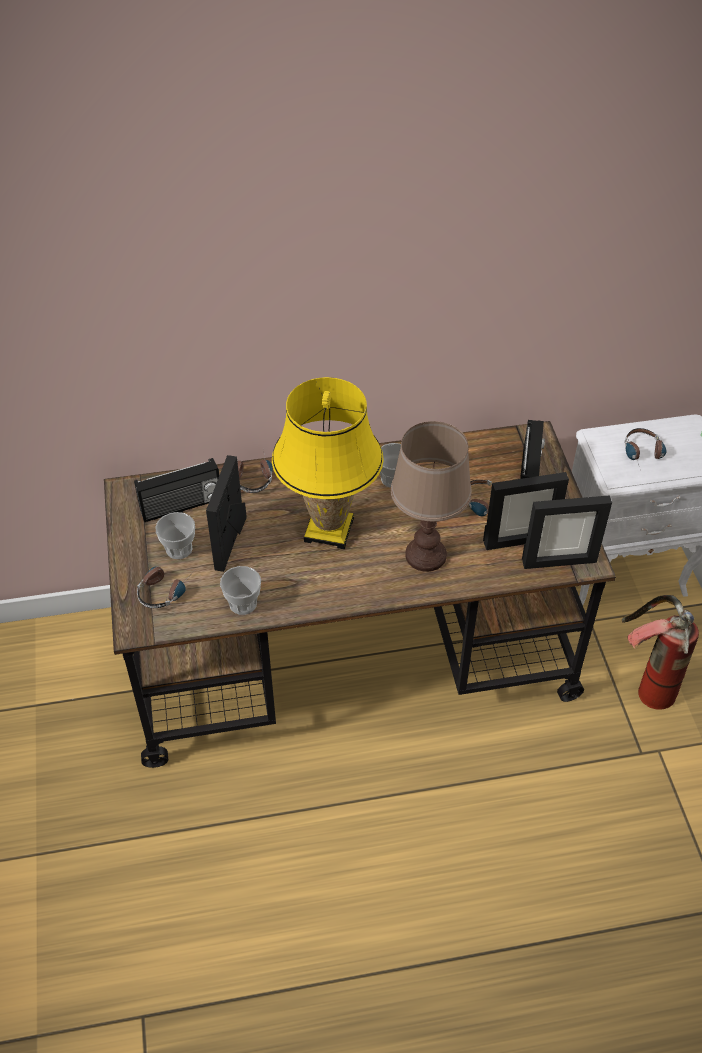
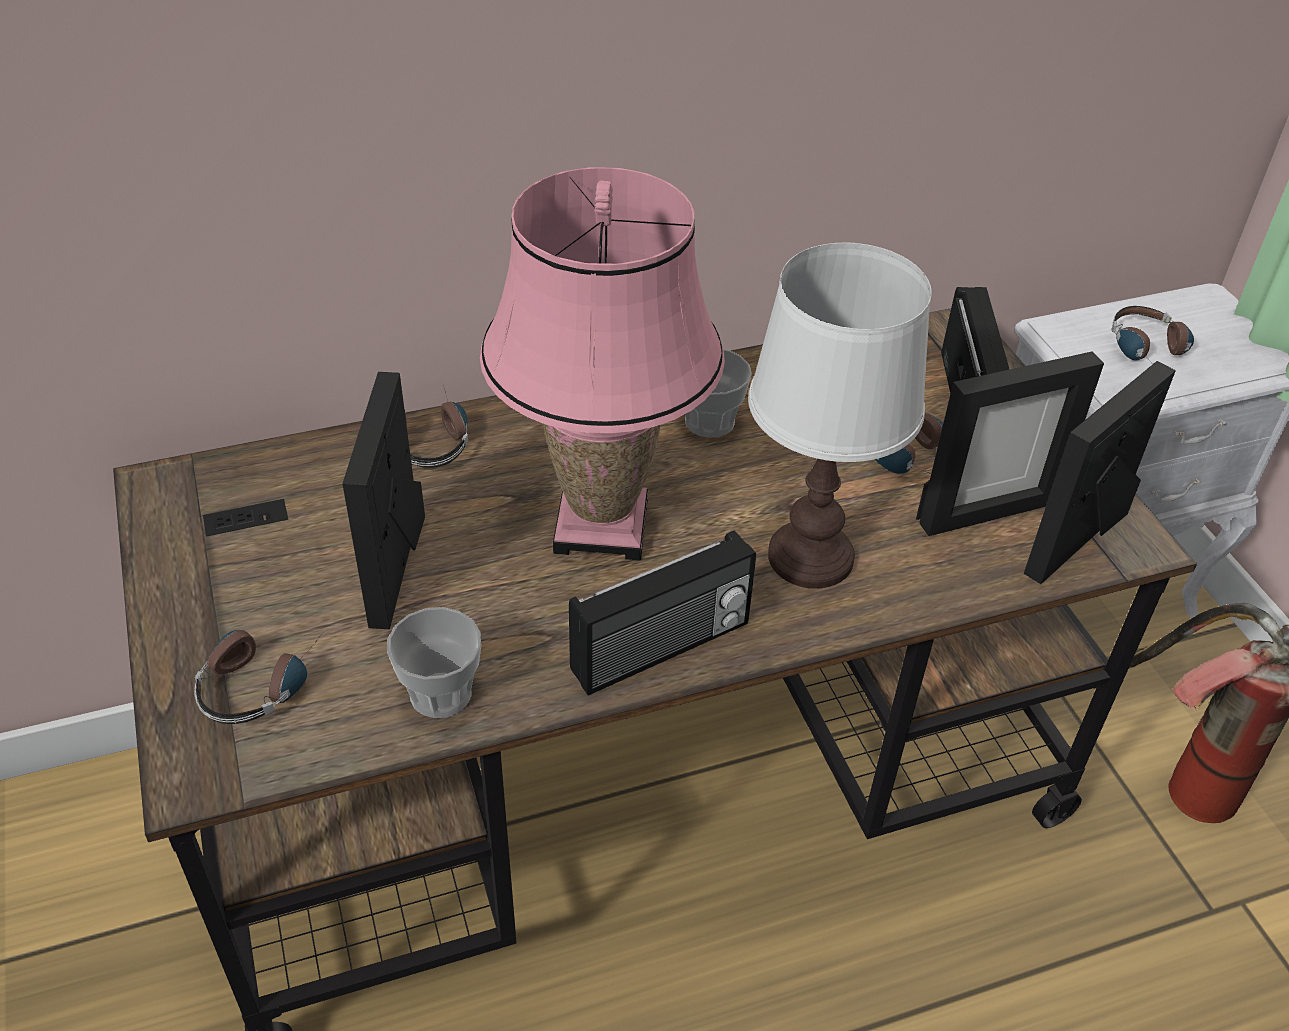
camera: 10 degrees left, 5 degrees down
(179, 549) = (285, 592): cup -> none
(182, 506) = (285, 507): radio -> radio (662, 649)
(329, 529) = (601, 525): yellow table lamp -> pink table lamp
(425, 555) = (809, 558): brown table lamp -> white table lamp
(559, 560) = (1076, 543): picture frame -> picture frame turned 150 degrees clockwise

